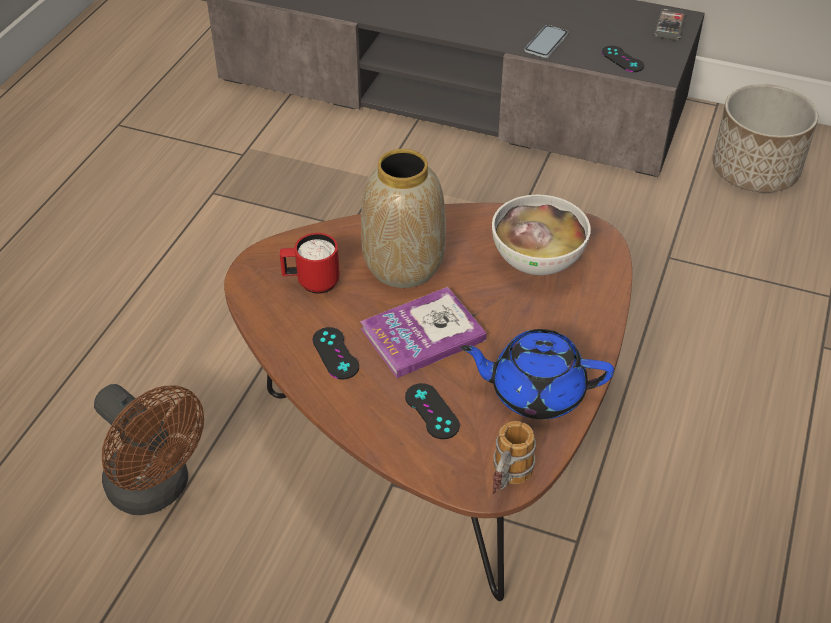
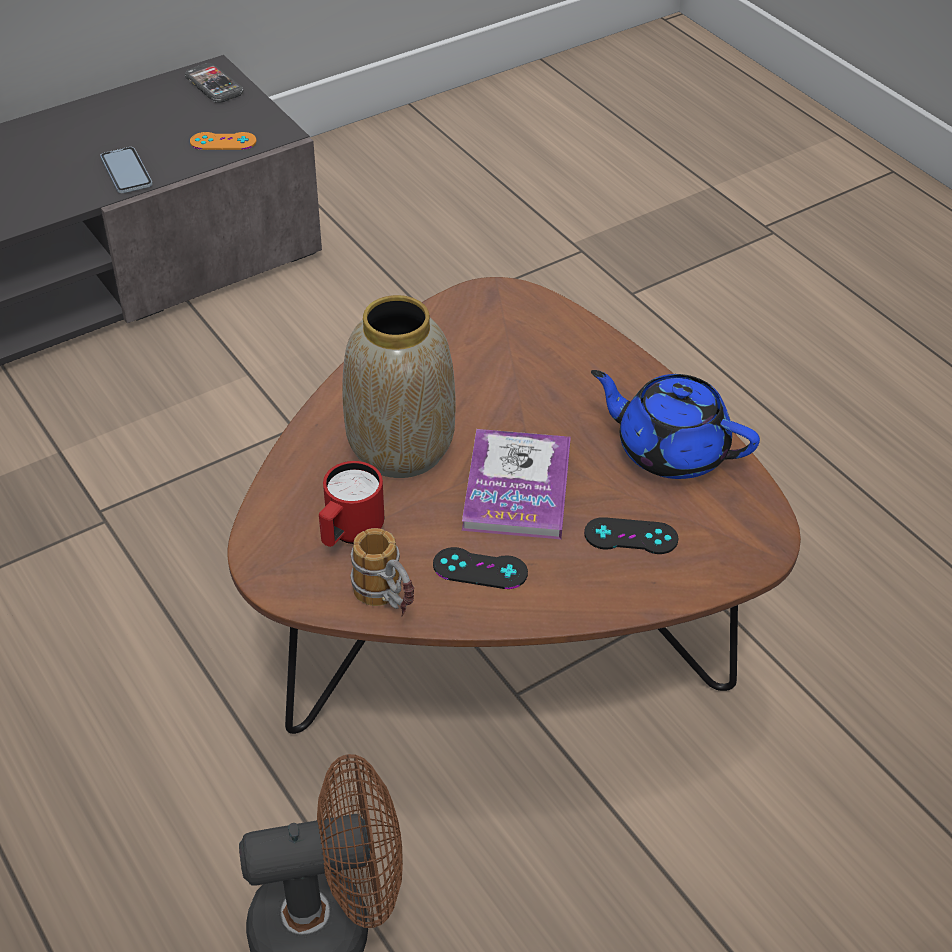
camera: 55 degrees left, 0 degrees up
(507, 483) = (767, 532): mug -> mug (388, 603)
(535, 392) = (670, 450): blue teapot -> blue teapot turned 75 degrees clockwise
(538, 261) = (496, 351): bowl -> none
(622, 59) = (223, 141): black game controller -> orange game controller
(754, 171) = (382, 191): planter -> none

